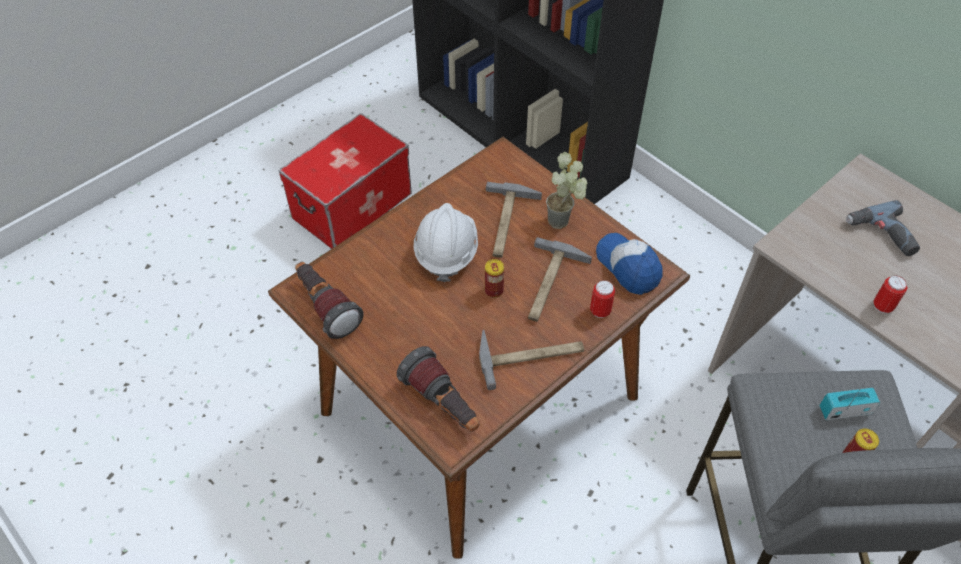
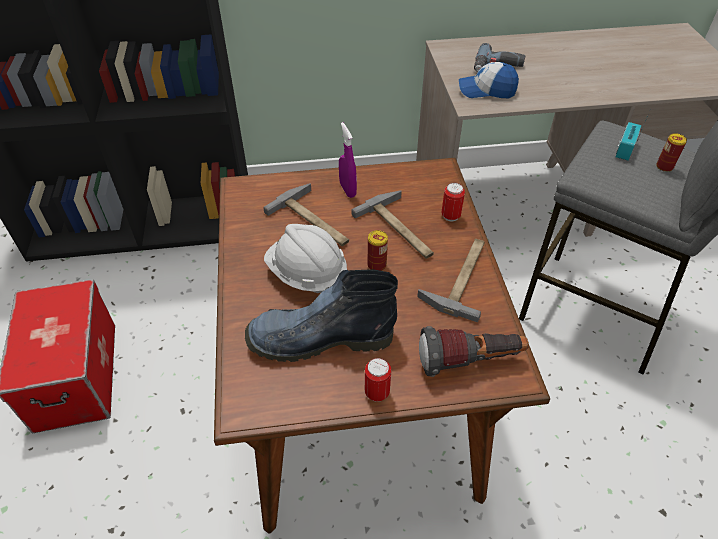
camera: 55 degrees left, 5 degrees down
(326, 307) = (285, 397): flashlight -> none
(389, 296) = (318, 339): none -> boot
(564, 222) = (347, 190): potted plant -> purple spray bottle
(628, 267) = (422, 180): cap -> cap (486, 90)
(882, 306) = (552, 95): can -> can (377, 393)

